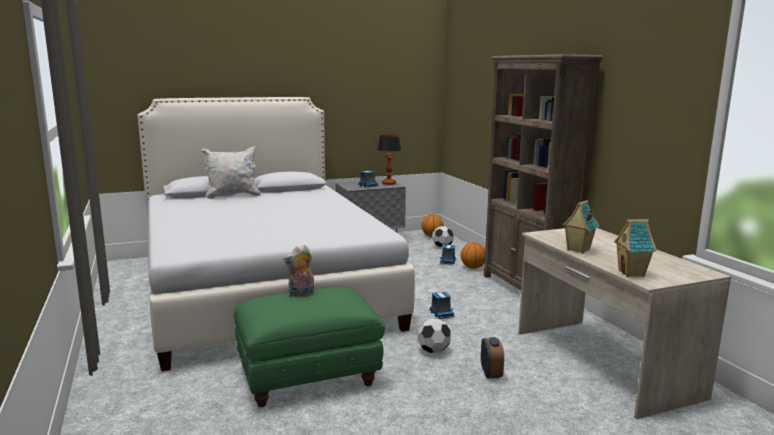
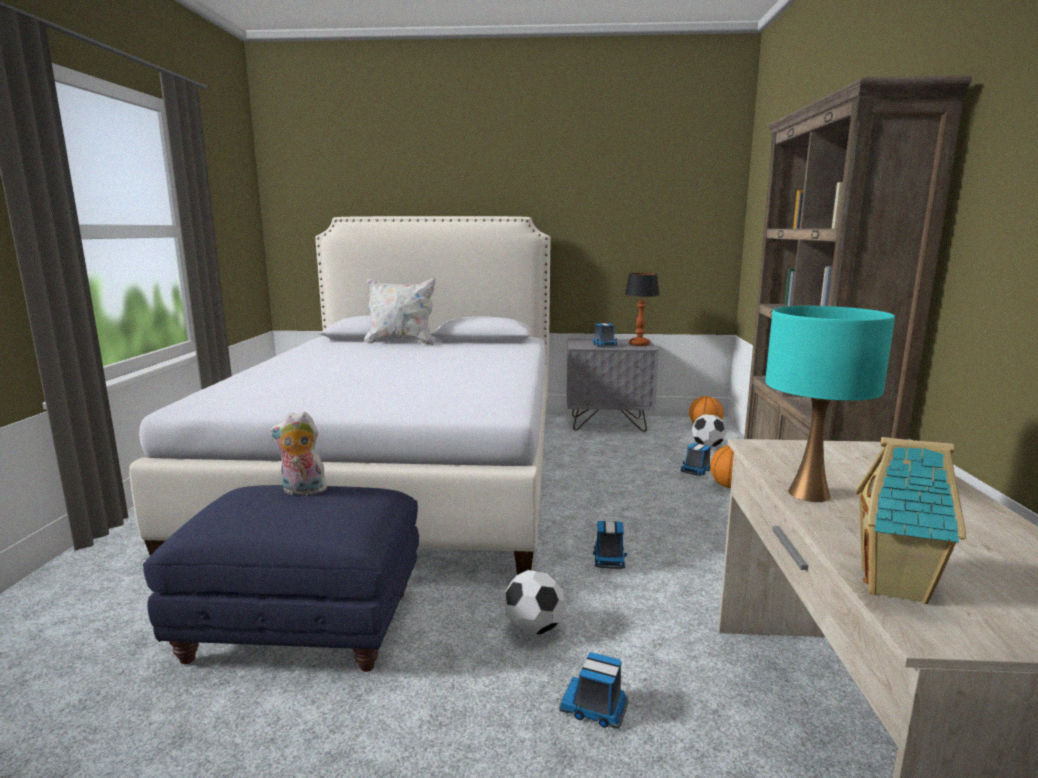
camera: 25 degrees right, 0 degrees up
(309, 377) = (305, 626): green ottoman -> blue ottoman
(491, 373) = (595, 708): alarm clock -> toy truck
(577, 250) = (808, 494): toy house -> turquoise table lamp

